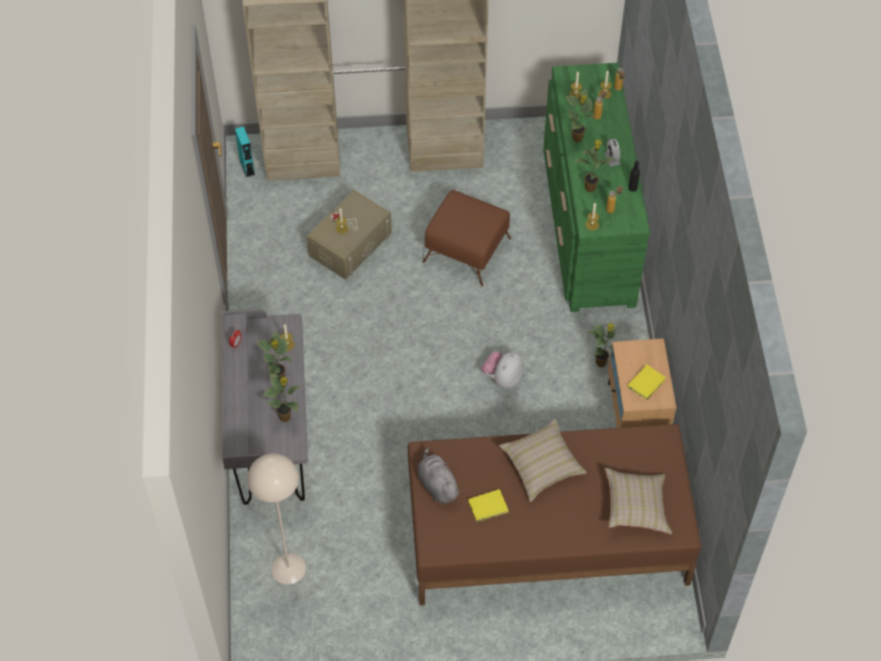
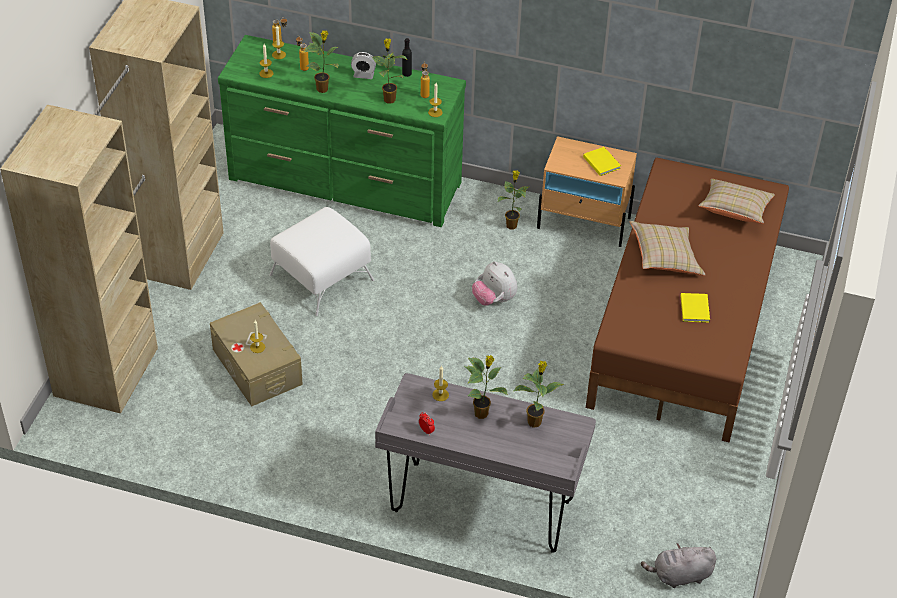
camera: 70 degrees left, 10 degrees down
(247, 167) = (88, 425): turquoise speaker -> none
(288, 568) = (647, 537): beige floor lamp -> none
(437, 485) = (655, 338): grey plush toy -> grey plush toy (679, 576)
(467, 250) = (322, 277): brown ottoman -> white ottoman

